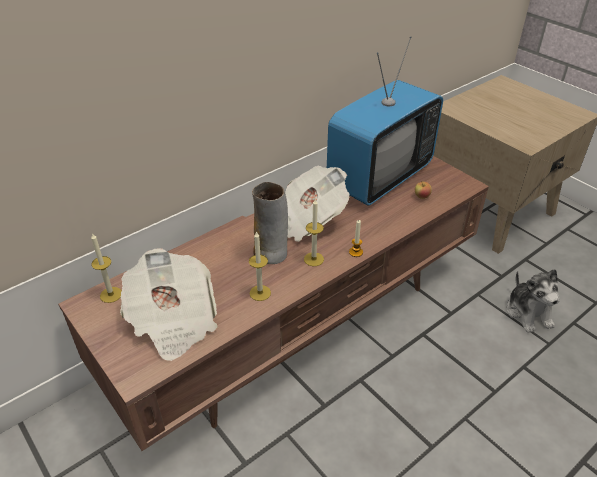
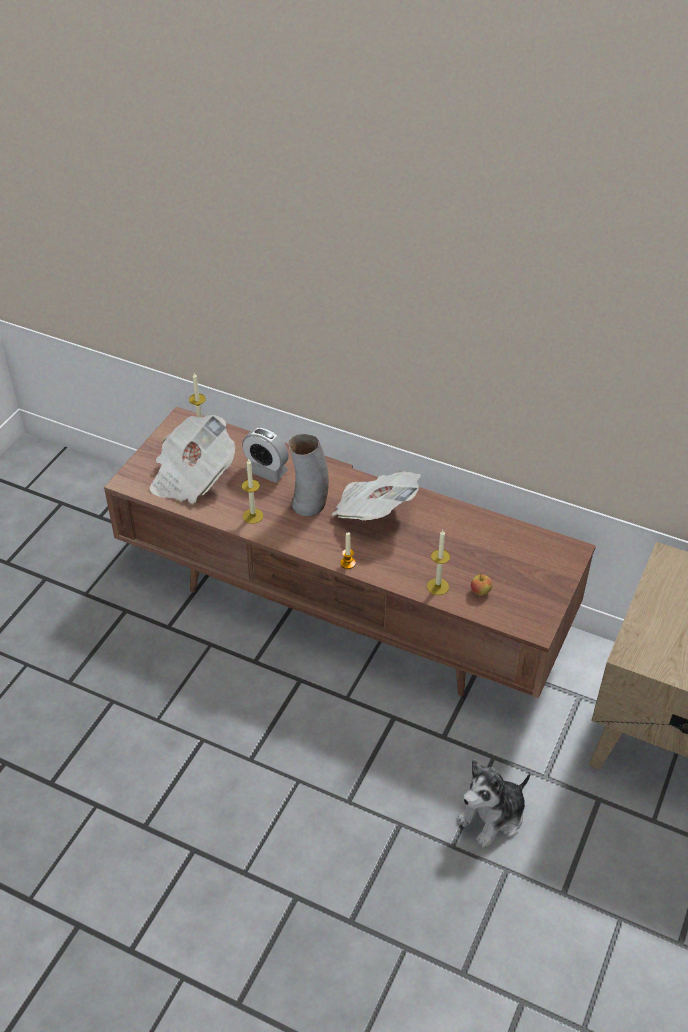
camera: 65 degrees right, 5 degrees up
(208, 266) = (266, 471): none -> alarm clock
(313, 259) = (318, 536): candle -> candle (437, 586)
(379, 177) = (492, 546): television -> none

